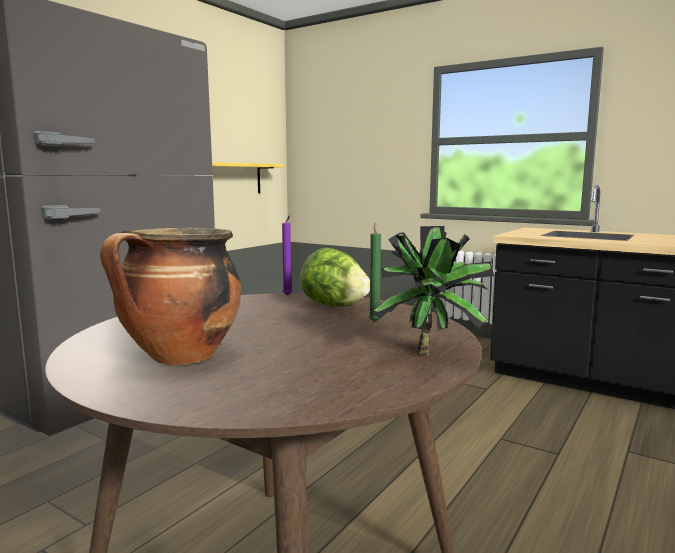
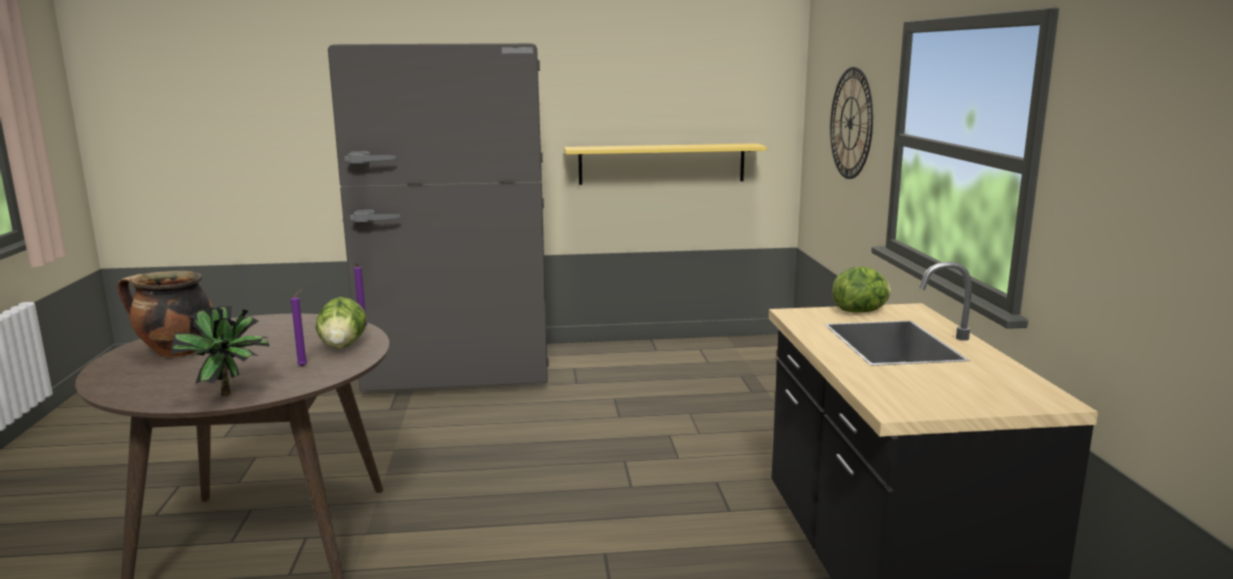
camera: 50 degrees right, 5 degrees up
(365, 141) = (850, 123): none -> wall clock
(374, 321) = (304, 366): green candle -> purple candle
(526, 231) = (861, 311): none -> lettuce

